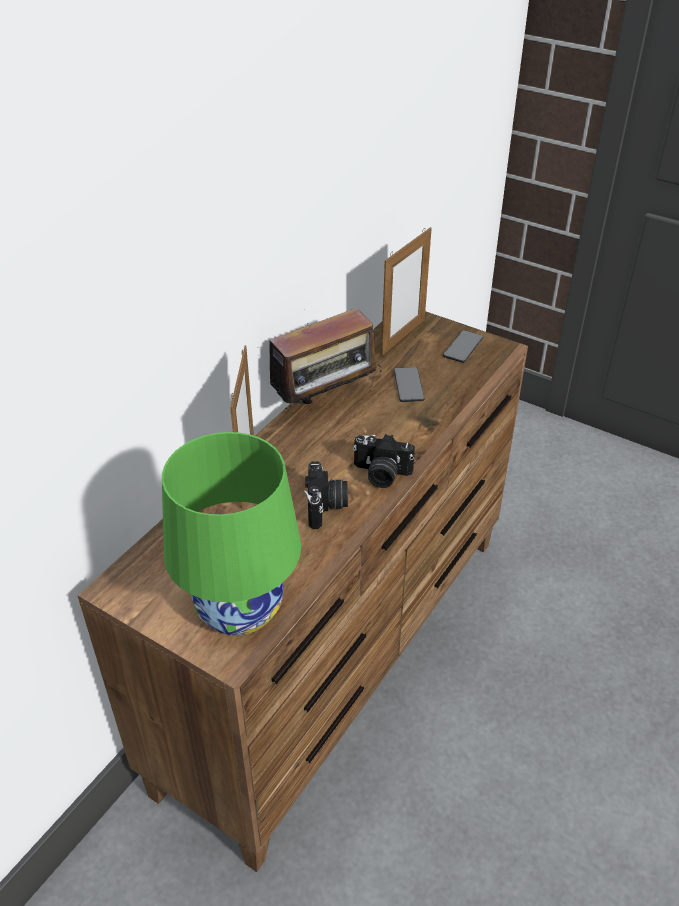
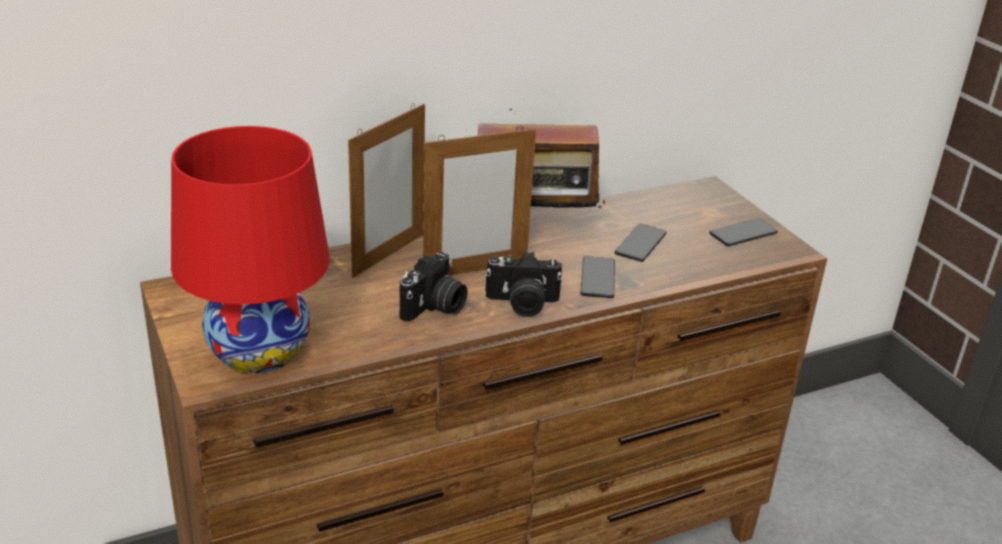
camera: 30 degrees right, 10 degrees down
(239, 609) = (259, 350): green table lamp -> red table lamp
(381, 474) = (522, 304): camera -> camera turned 45 degrees counterclockwise
(403, 337) = (682, 203): picture frame -> picture frame (475, 270)
(408, 428) = (597, 278): none -> phone

